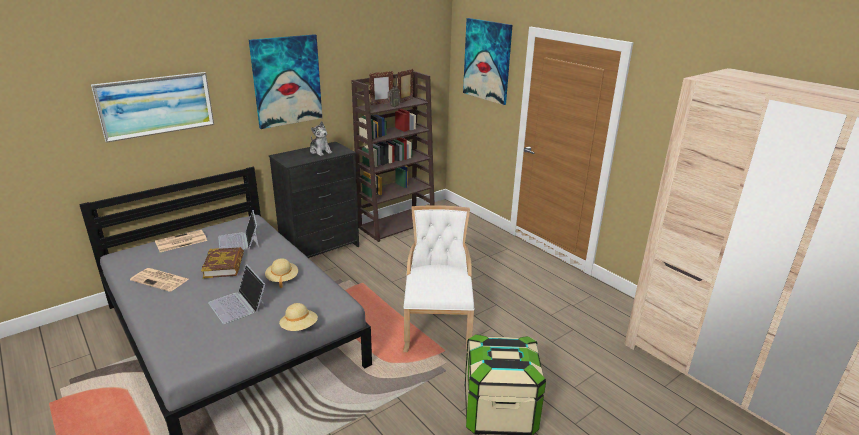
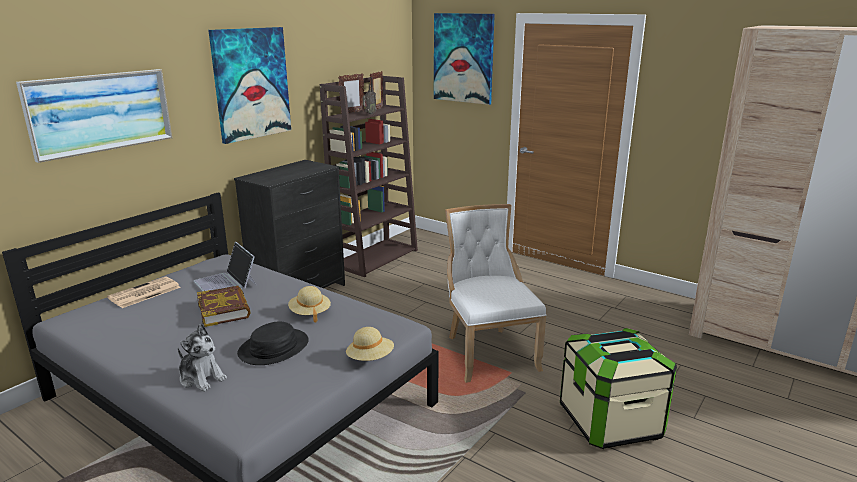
camera: 15 degrees left, 5 degrees down
(161, 280) = (145, 337): newspaper -> none
(238, 305) = (274, 348): laptop -> black hat
(320, 151) = (296, 169): plush toy -> plush toy (201, 378)

